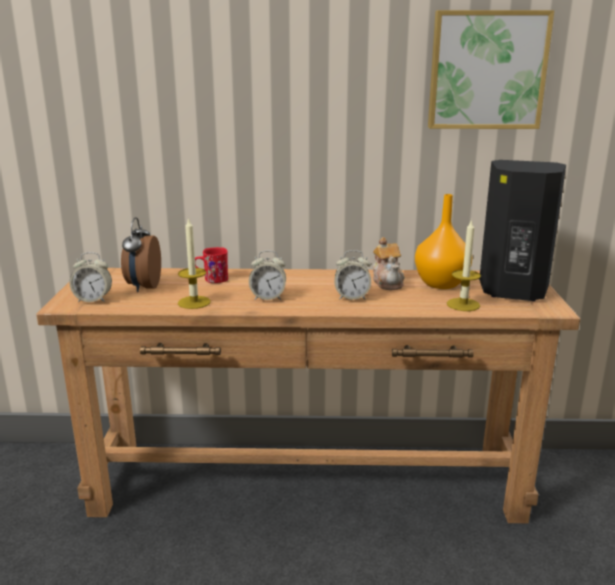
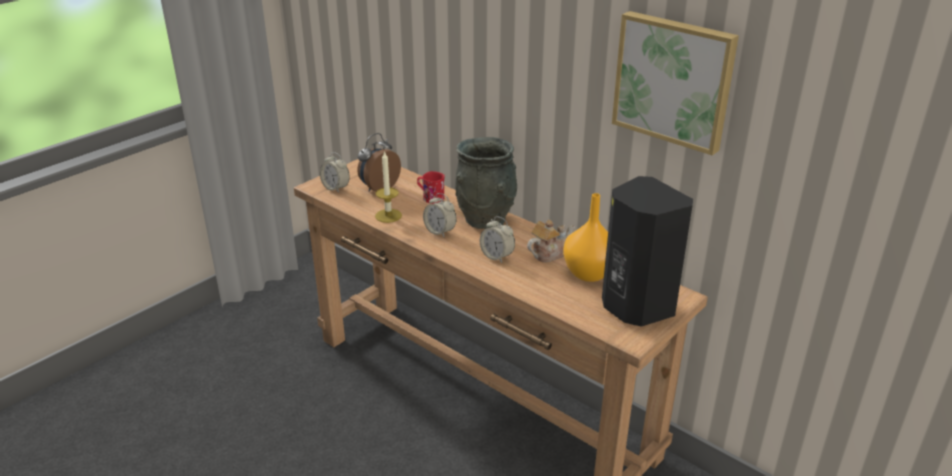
camera: 40 degrees right, 10 degrees up
(292, 278) = (486, 219): none -> grey vase
(388, 282) = (550, 253): teapot -> teapot turned 150 degrees counterclockwise
(463, 304) = (567, 301): candle -> none

